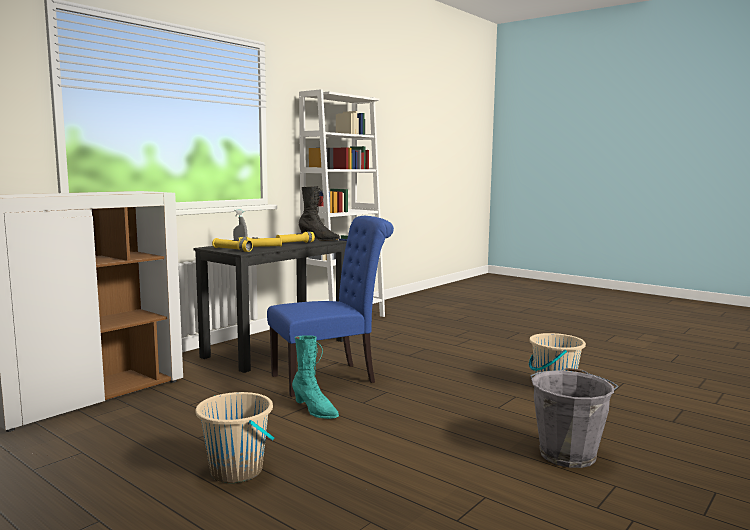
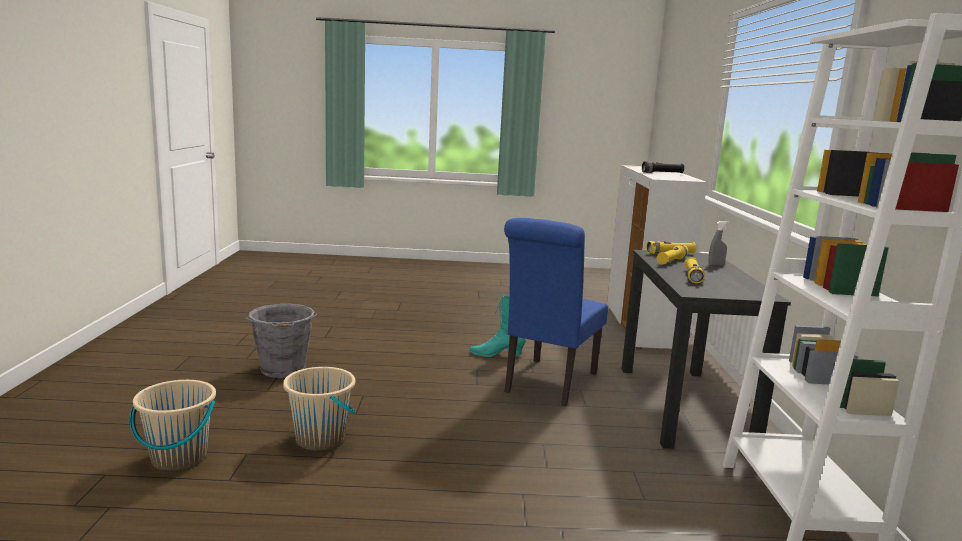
camera: 140 degrees right, 5 degrees up
(89, 193) = (662, 173): none -> black flashlight
(237, 470) = (466, 319): beige bucket -> beige bucket (179, 458)
(318, 239) = (721, 293): black boot -> none

